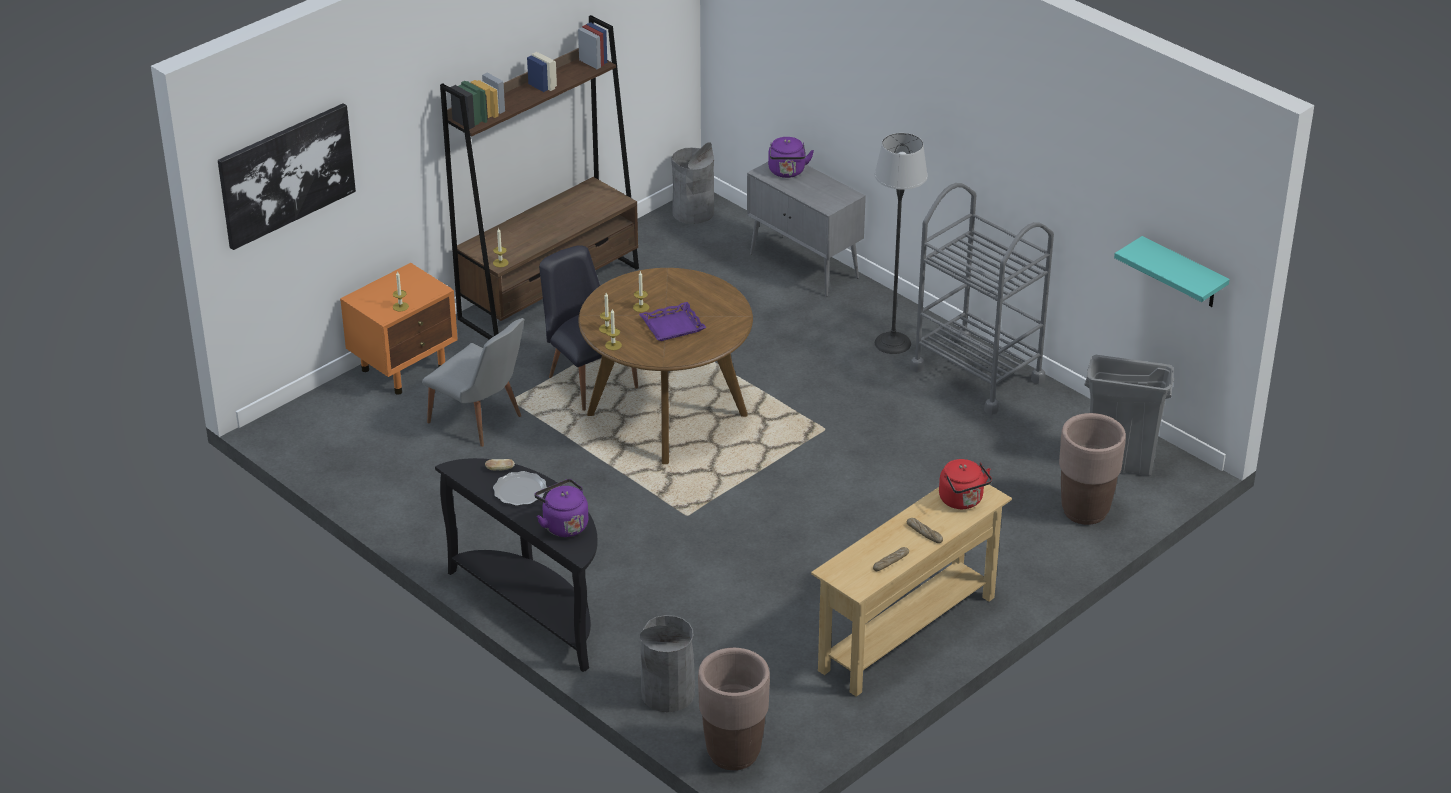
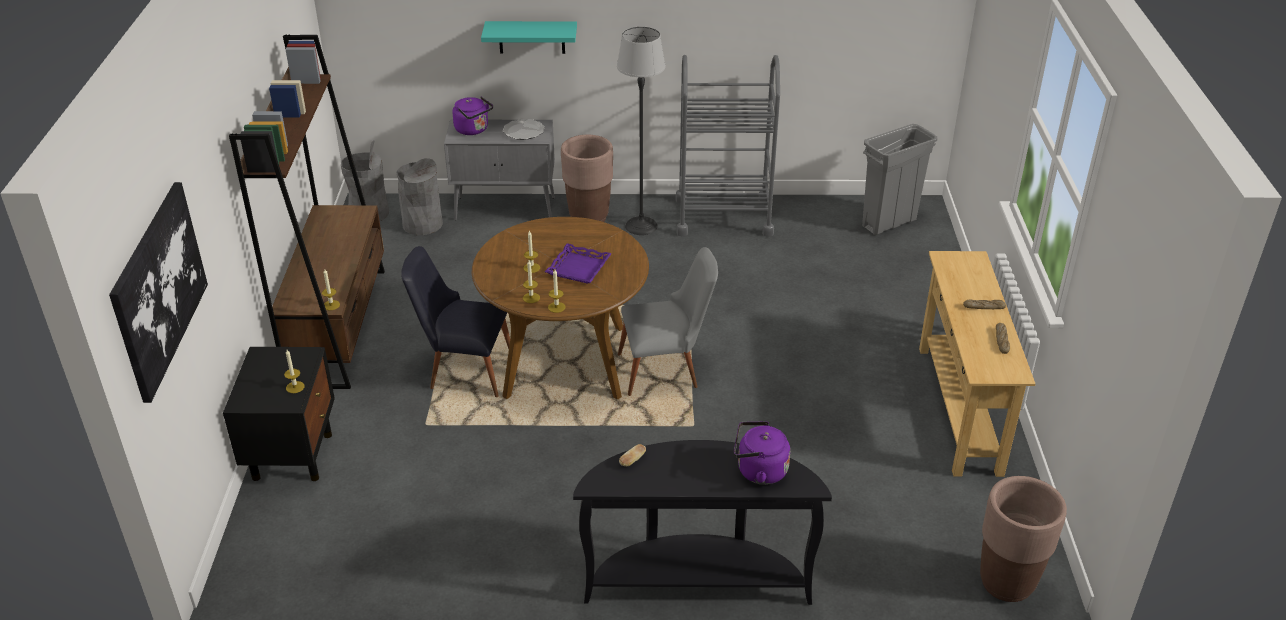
camera: 45 degrees left, 0 degrees up
(404, 368) = (293, 455): orange nightstand -> black nightstand
(481, 422) = (426, 458): grey chair -> grey chair (666, 371)
(520, 491) = (678, 467): plate -> plate (523, 131)
(667, 693) = (893, 572): grey trash can -> grey trash can (422, 224)
(962, 501) = (965, 271): red kettle -> none
(1085, 511) = (919, 262): brown planter -> brown planter (589, 218)
(1183, 274) = (904, 45): turquoise shelf -> turquoise shelf (531, 37)

